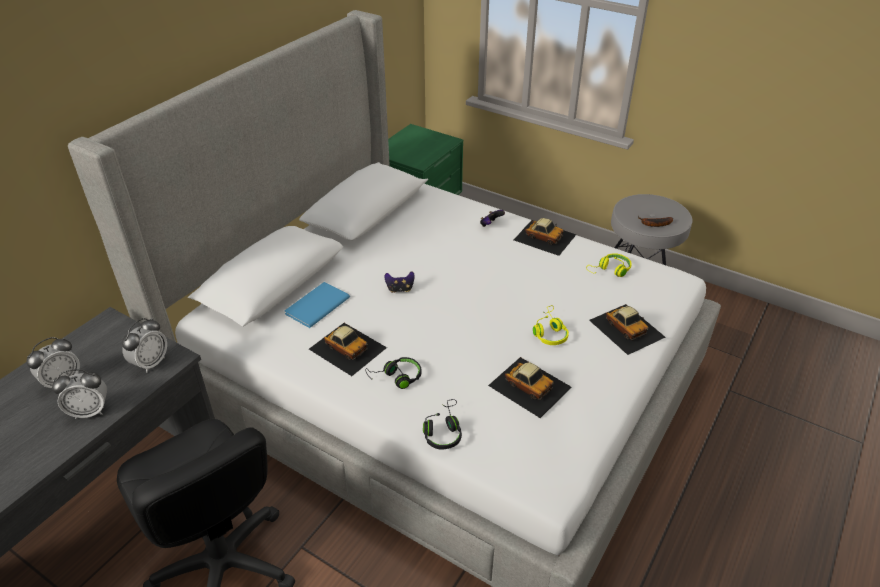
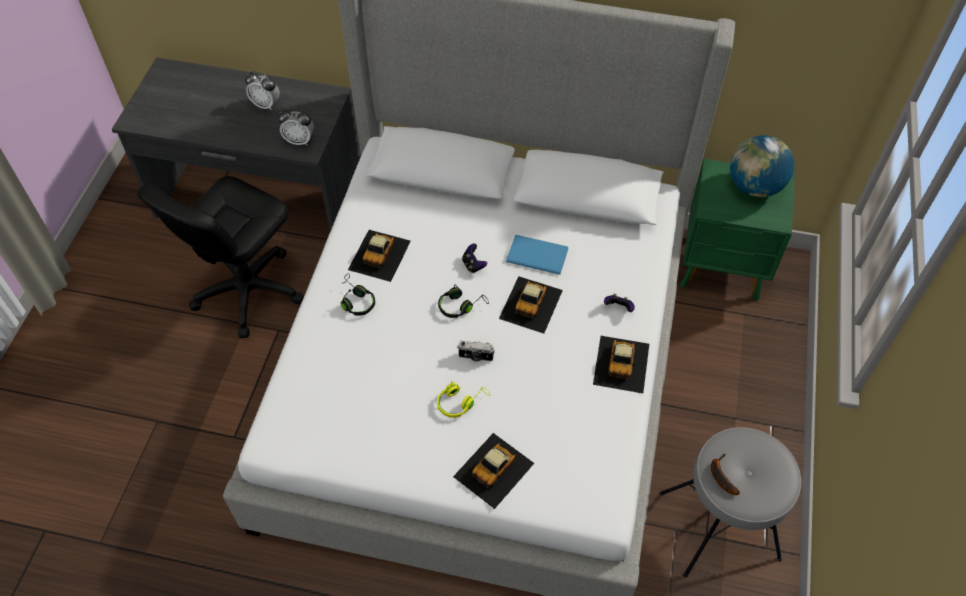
camera: 70 degrees right, 15 degrees up
(90, 411) = (243, 133): alarm clock -> none
(315, 306) = (424, 213): blue book -> blue book (536, 254)
(411, 140) = (754, 187): none -> globe
(443, 431) = (307, 351): black headphones -> black headphones (461, 305)
(505, 311) = (475, 357): none -> camera
(529, 385) = (377, 400): toy car -> toy car (531, 304)
(610, 270) = (589, 439): yellow headphones -> none

